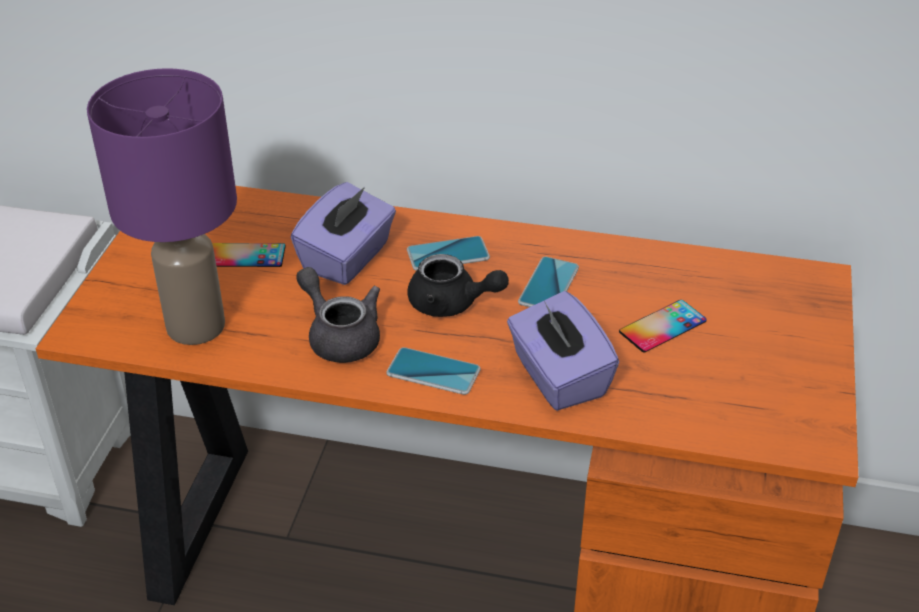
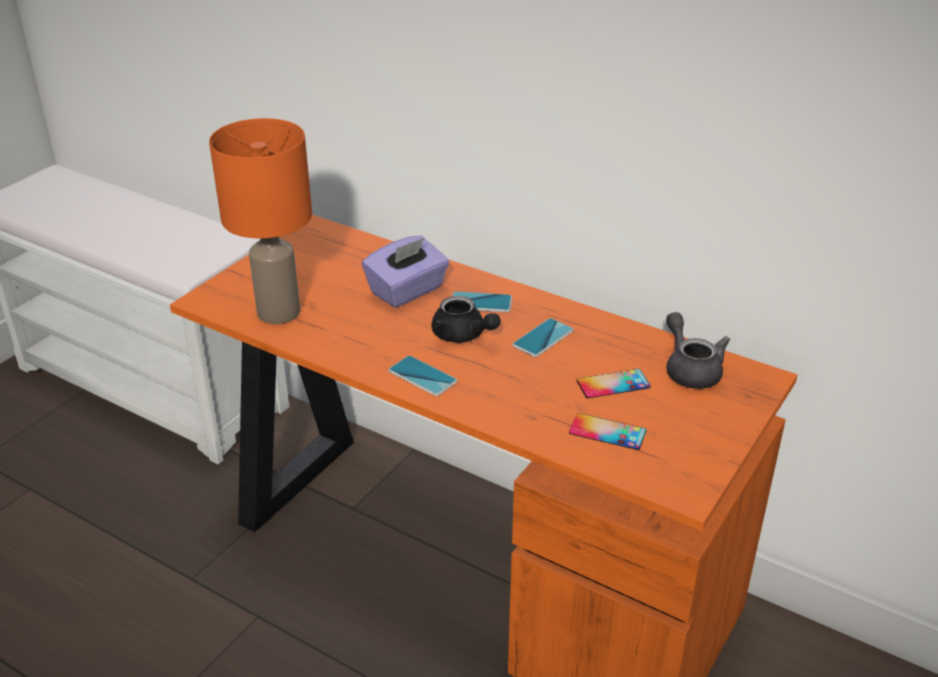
camera: 20 degrees right, 5 degrees down
(194, 326) = (277, 312): purple table lamp -> orange table lamp
(244, 256) = (337, 275): phone -> phone (607, 432)
(340, 336) = (371, 339): grey teapot -> grey teapot (690, 369)
(558, 377) = (511, 400): purple tissue box -> none

